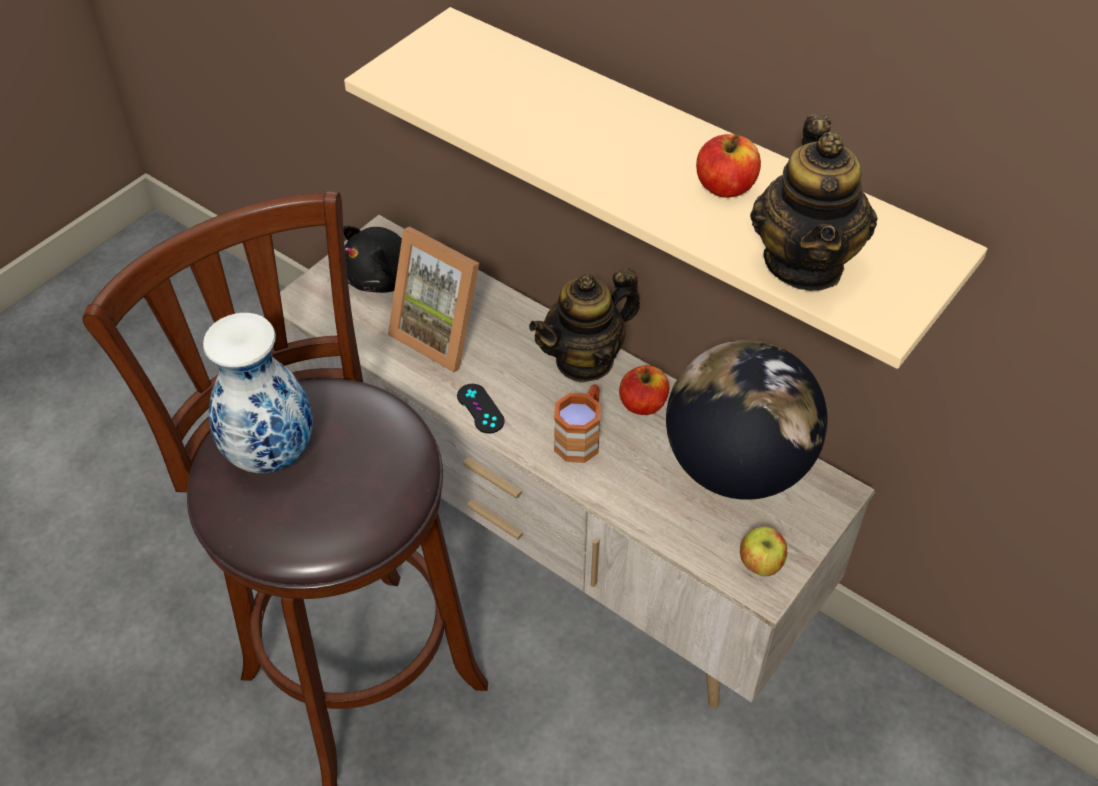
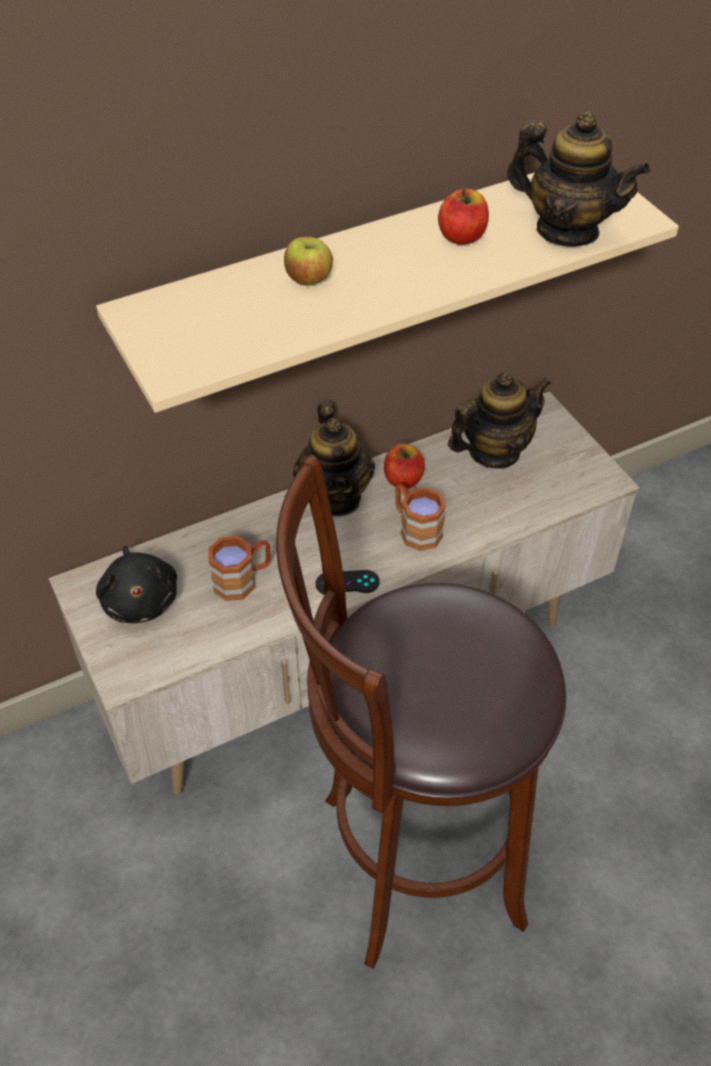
camera: 65 degrees left, 0 degrees up
(270, 453) = (423, 695): vase -> none
(443, 334) = (243, 580): picture frame -> brown mug
(736, 467) = (494, 451): globe -> teapot
(760, 563) = (586, 474): apple -> apple (308, 279)

